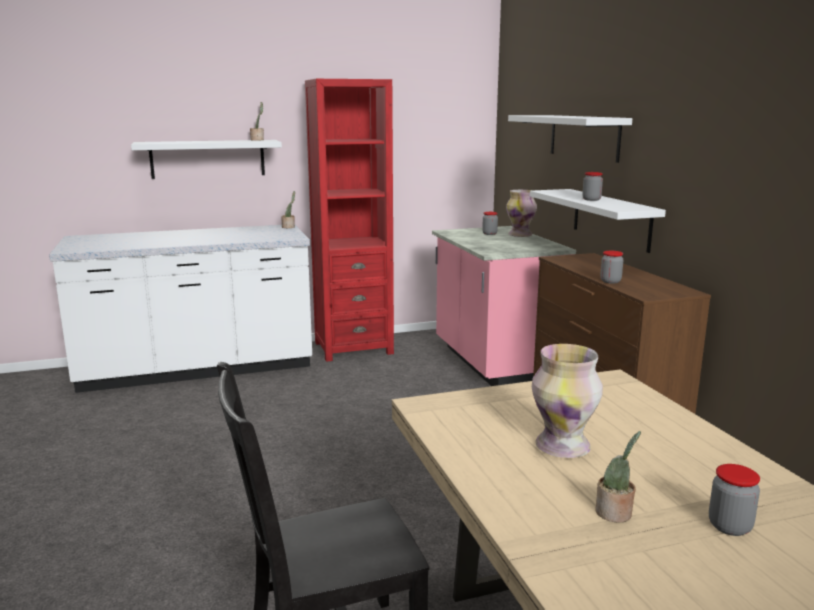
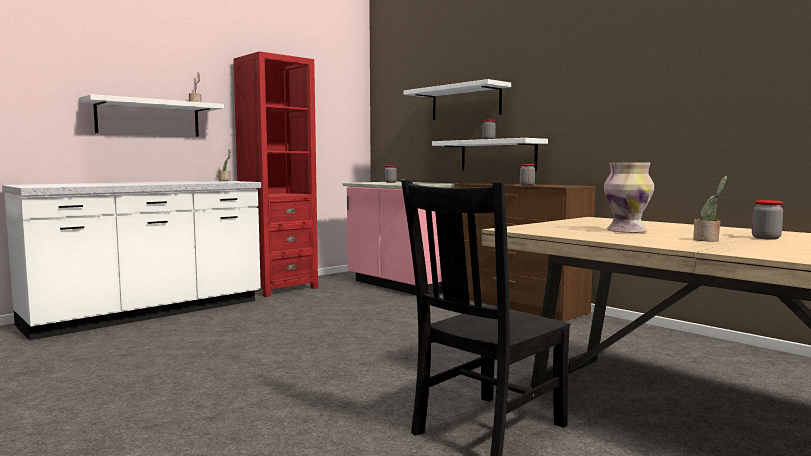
camera: 25 degrees left, 10 degrees down
(520, 235) = (413, 182): vase -> none

